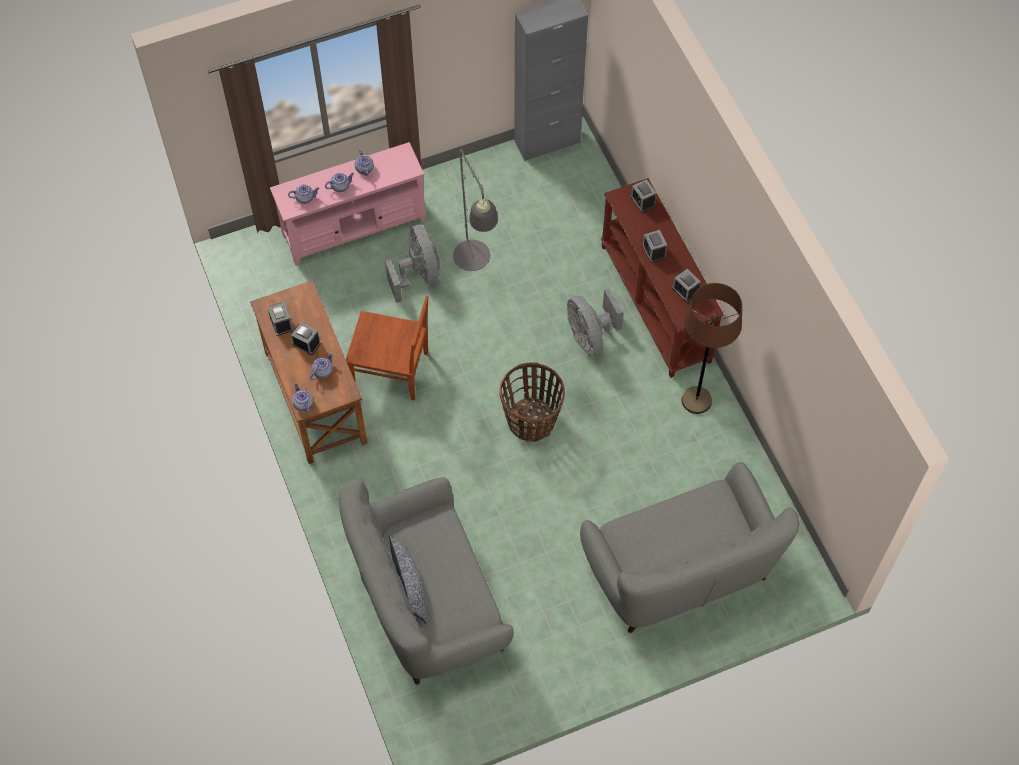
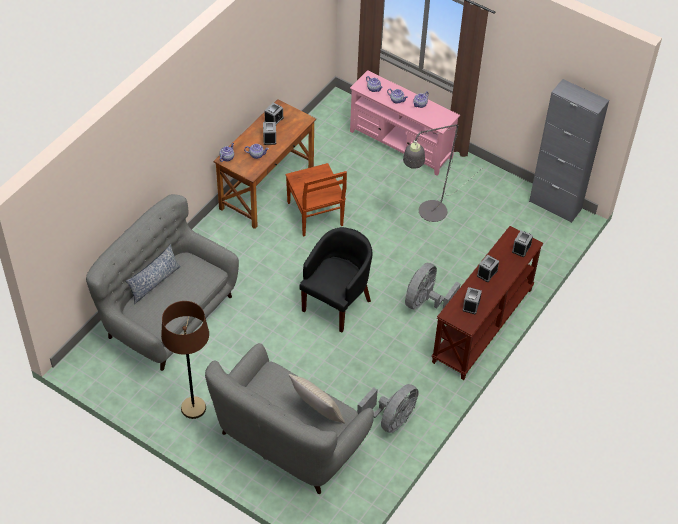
camera: 55 degrees right, 10 degrees down
(418, 275) = (395, 192): grey fan -> grey fan (391, 420)
(531, 421) = (337, 303): basket -> black armchair
(696, 400) = (426, 386): brown floor lamp -> brown floor lamp (193, 408)
(702, 518) = (317, 413): none -> beige pillow

